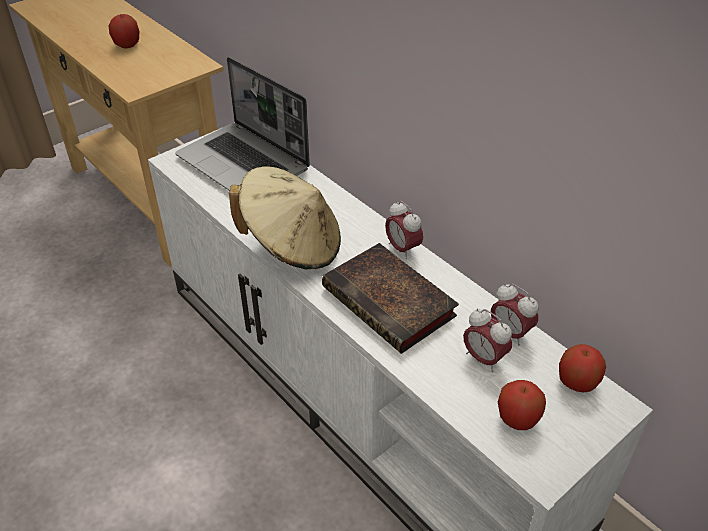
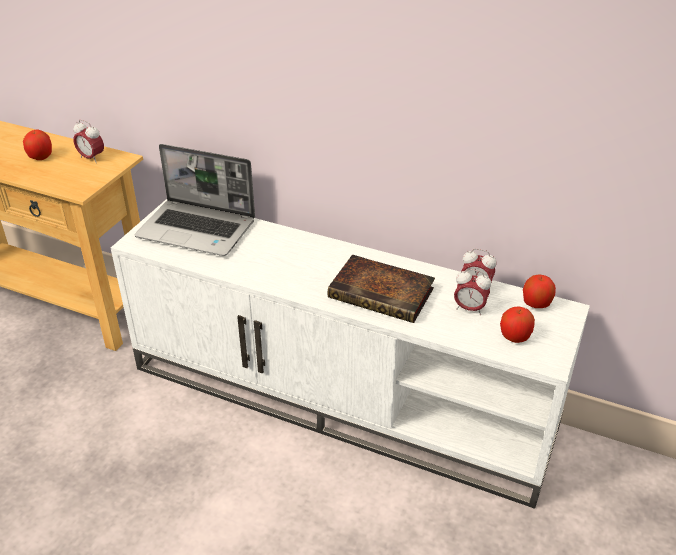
camera: 25 degrees left, 5 degrees down
(292, 245) = (282, 277): beige hat -> none
(402, 249) = (365, 256): alarm clock -> alarm clock (91, 158)

